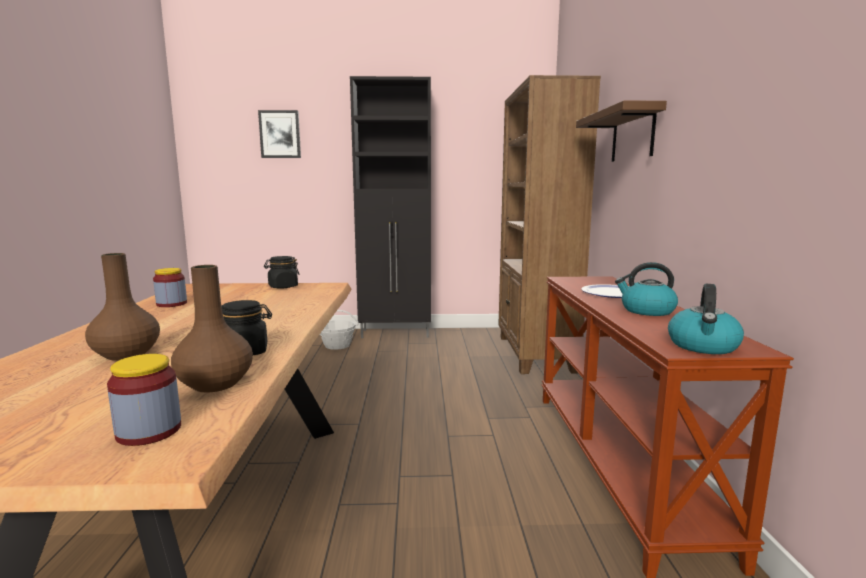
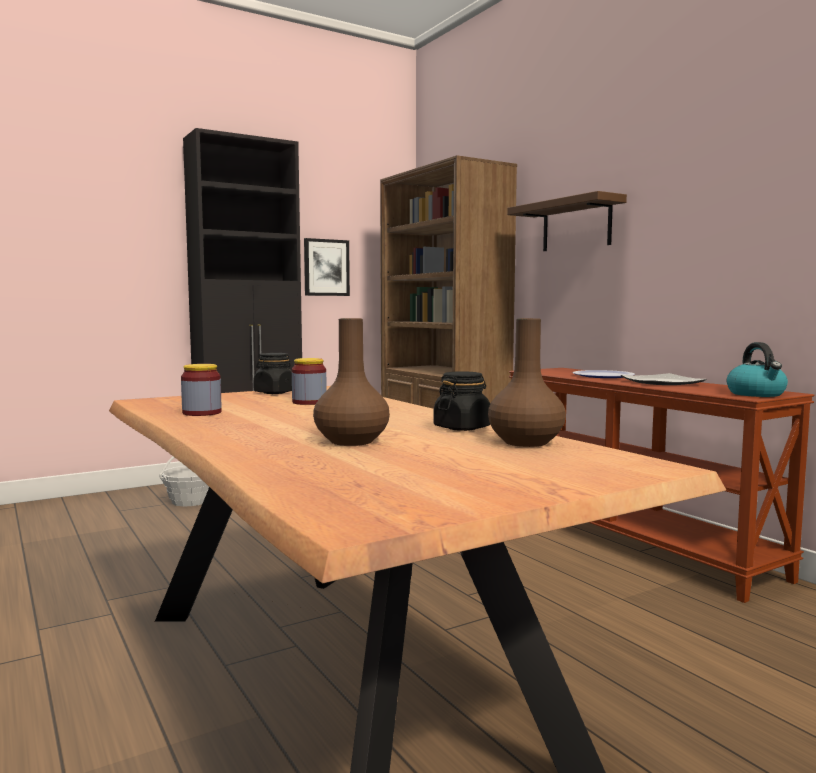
camera: 30 degrees left, 5 degrees down
(149, 431) = (589, 463): jar -> jar (309, 402)
(280, 134) = (68, 198): picture -> picture (326, 267)
(646, 311) = (663, 382): kettle -> plate

